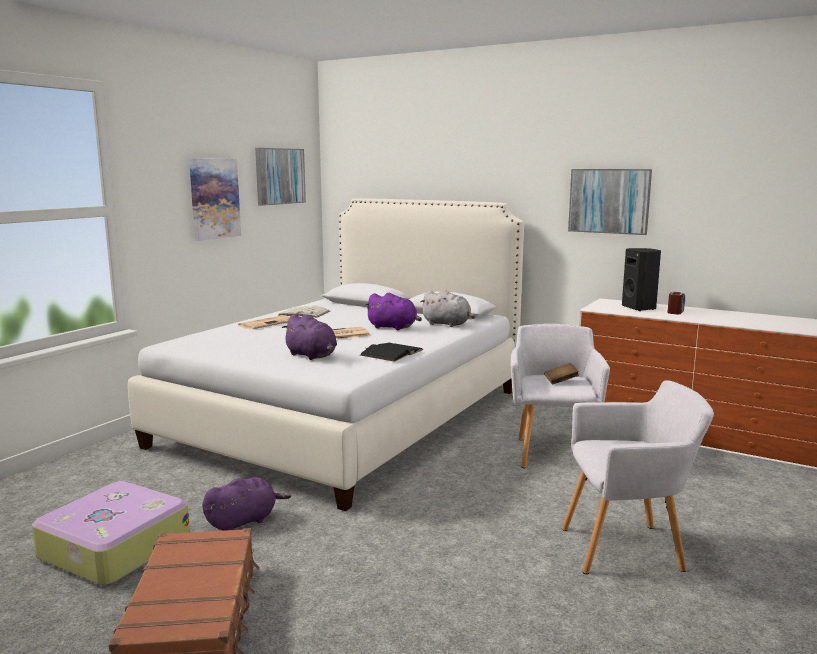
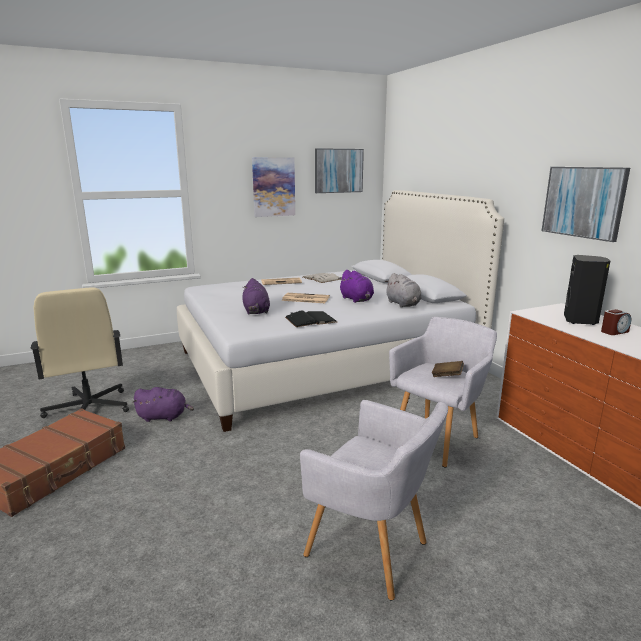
camera: 35 degrees right, 5 degrees up
(113, 548) = (88, 409): suitcase -> beige office chair

